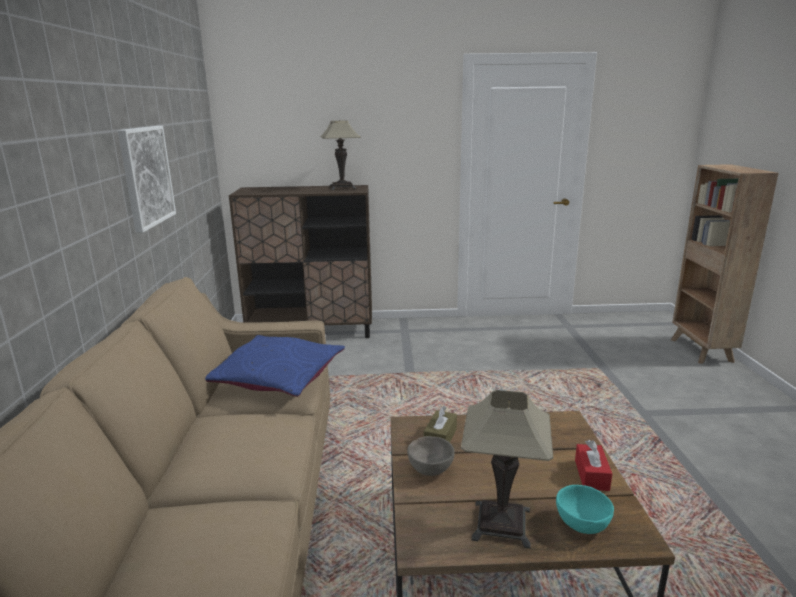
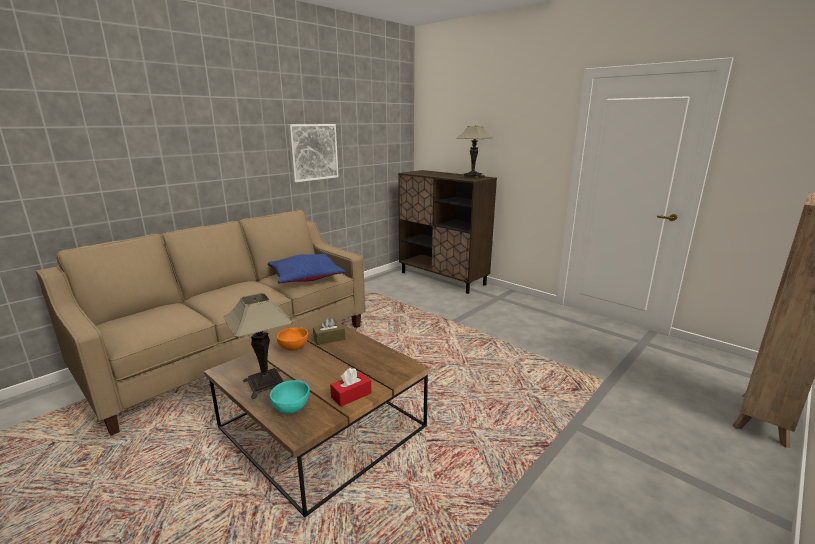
camera: 45 degrees right, 0 degrees up
(430, 469) = (294, 348): grey bowl -> orange bowl

